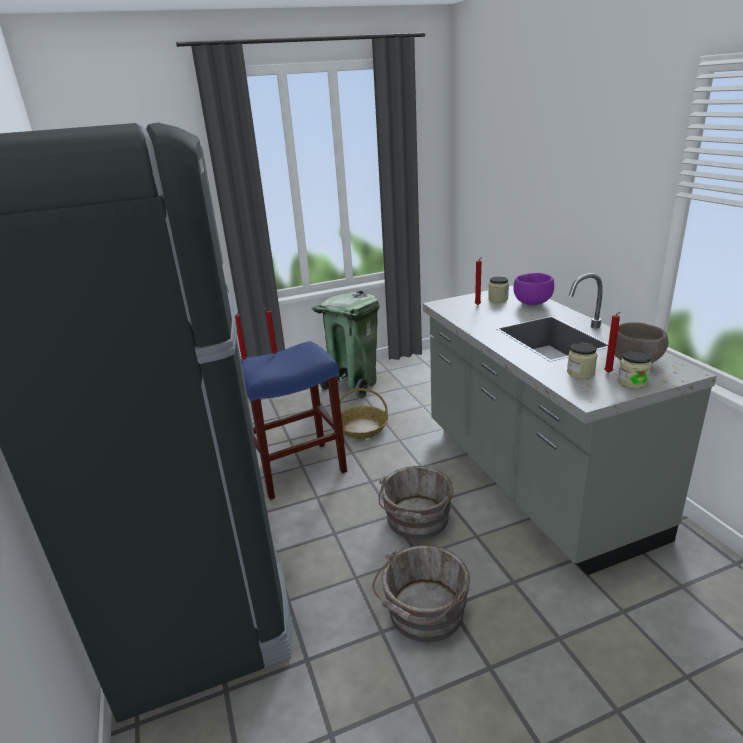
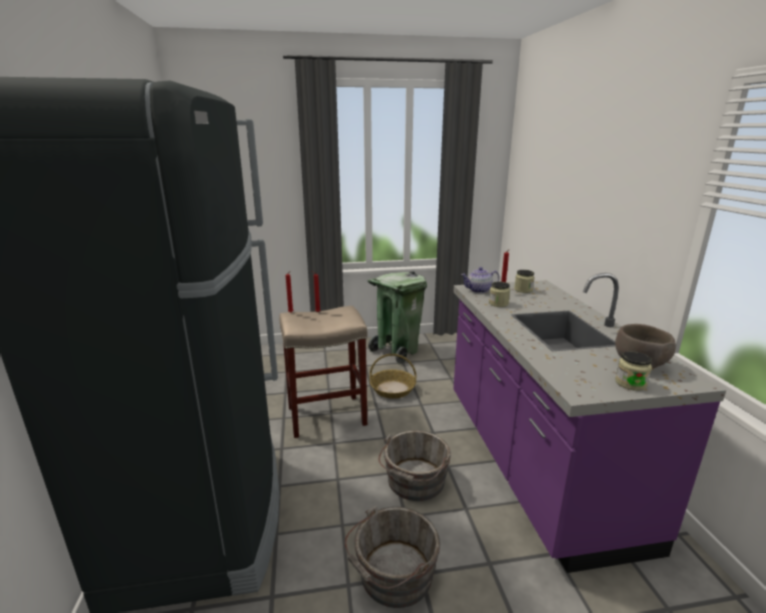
camera: 10 degrees right, 5 degrees down
(299, 469) = (327, 415): blue stool -> beige stool
(452, 305) = (479, 290): none -> teapot
(532, 303) = (554, 297): purple bowl -> none
(532, 479) = (534, 463): grey counter -> purple counter
(580, 373) = (579, 366): jar -> jar (498, 303)
(608, 373) = (608, 370): red candle -> none

